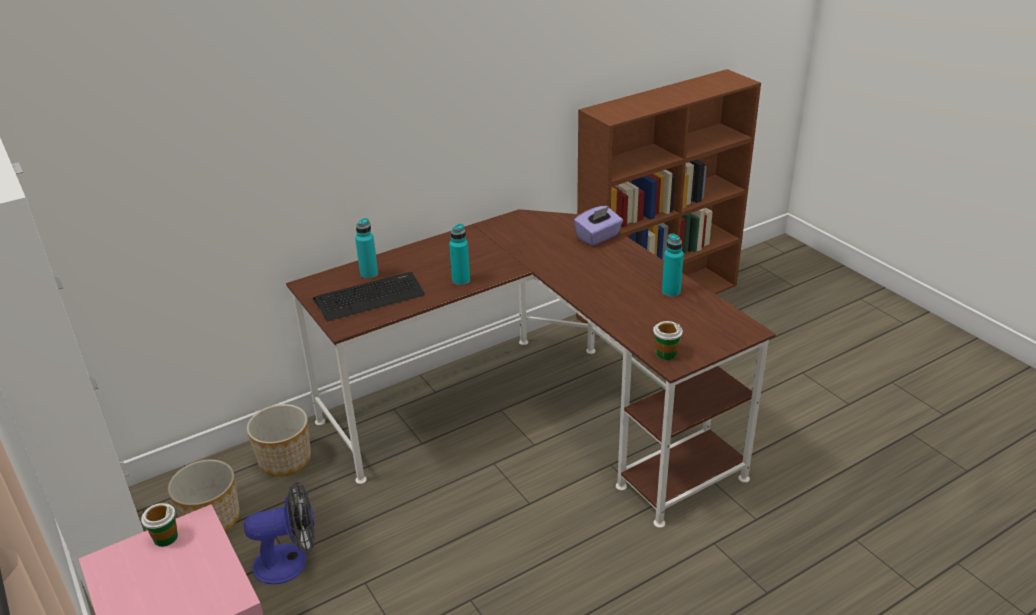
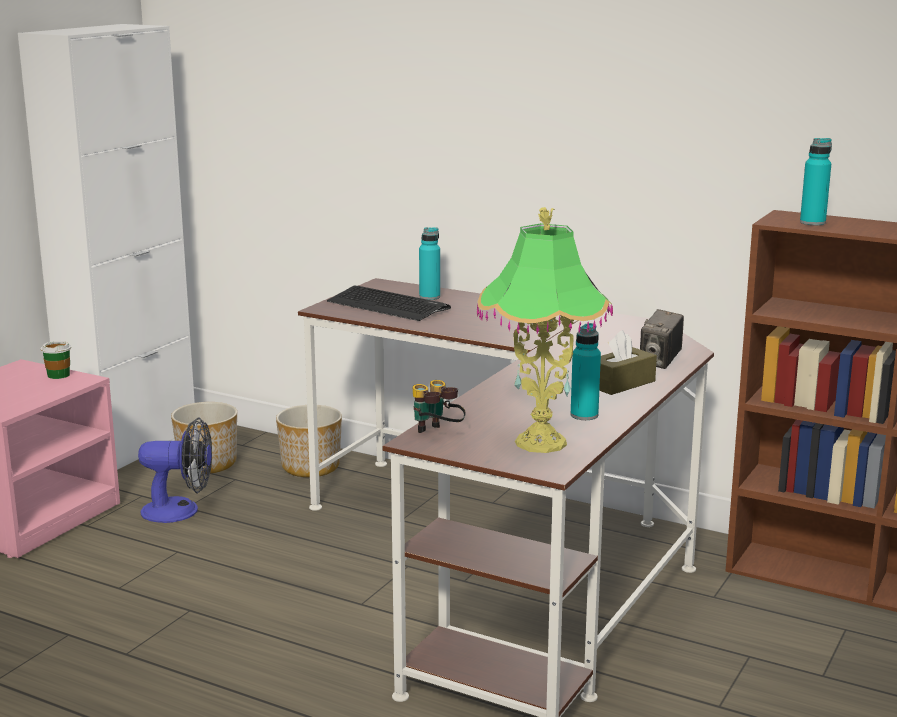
camera: 60 degrees right, 15 degrees down
(290, 561) = (180, 511): fan -> fan turned 45 degrees counterclockwise
(461, 280) = (467, 328): turquoise bottle -> turquoise bottle (812, 222)
(598, 237) = (660, 362): purple tissue box -> camera
(625, 262) = (621, 383): none -> brown tissue box
(666, 353) = (437, 434): cup -> binoculars
(706, 320) = (541, 442): none -> table lamp

